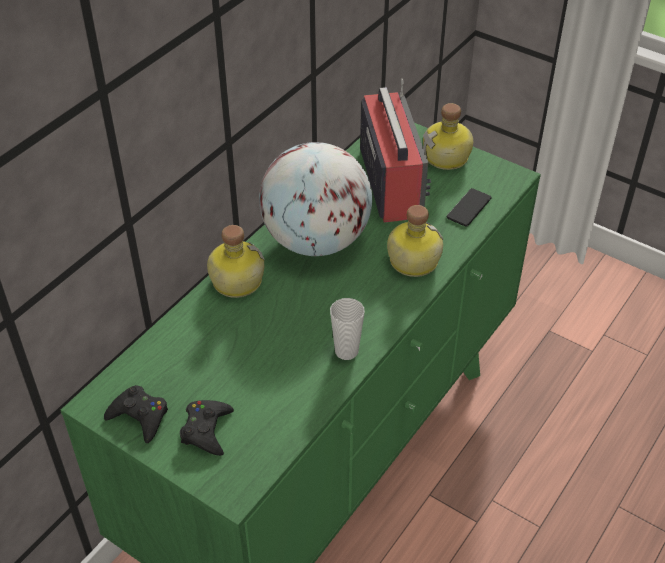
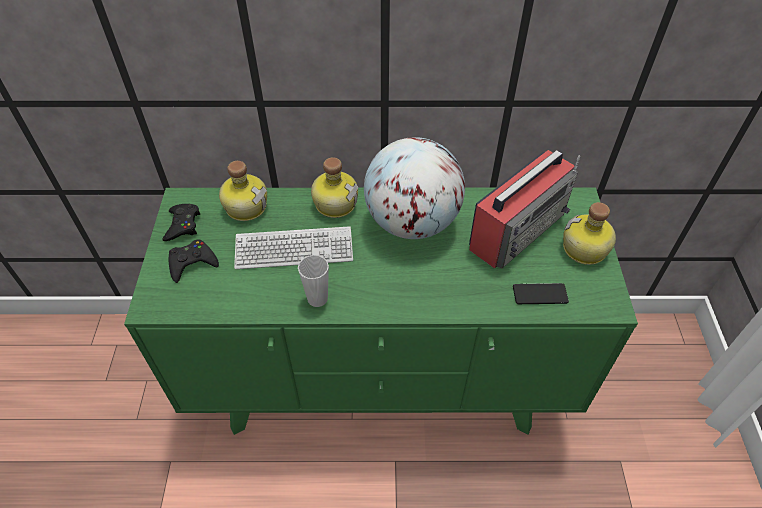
camera: 55 degrees right, 5 degrees up
(267, 340) = (294, 249): none -> keyboard
(412, 260) = (444, 288): bottle -> bottle (246, 206)

